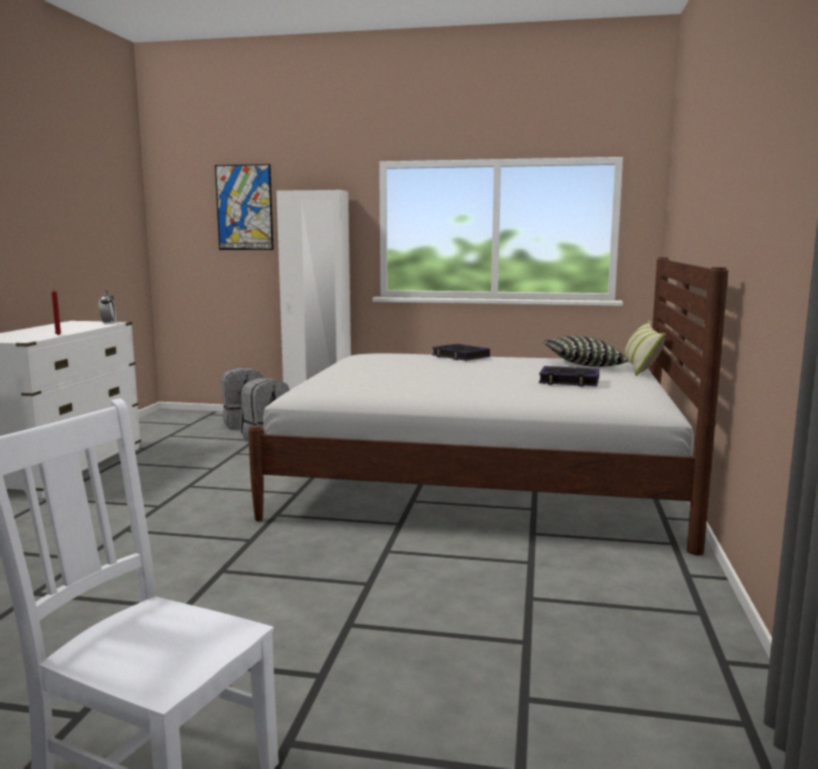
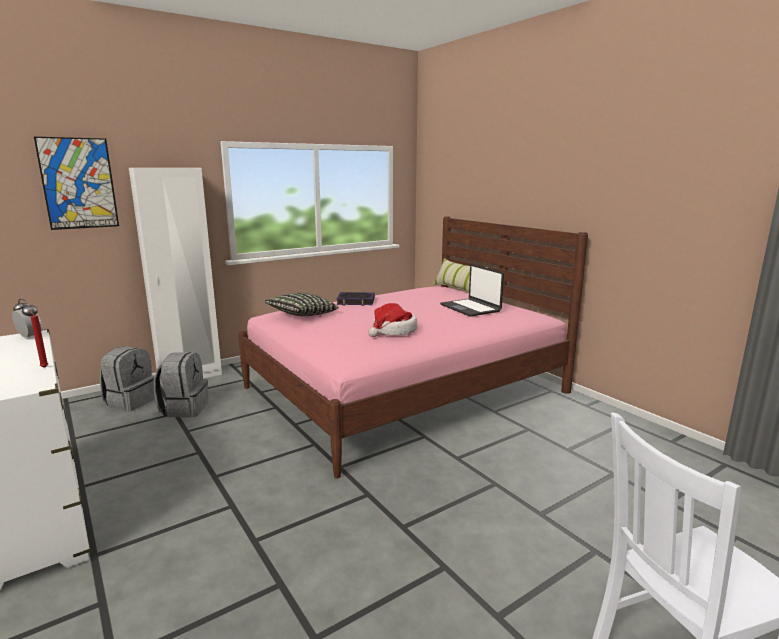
camera: 45 degrees left, 5 degrees up
(404, 380) = (393, 331): none -> hat
(479, 483) = (404, 390): white bed -> pink bed
(569, 381) = (470, 308): book -> laptop
(582, 365) = (435, 294): pillow -> pillow (301, 316)

